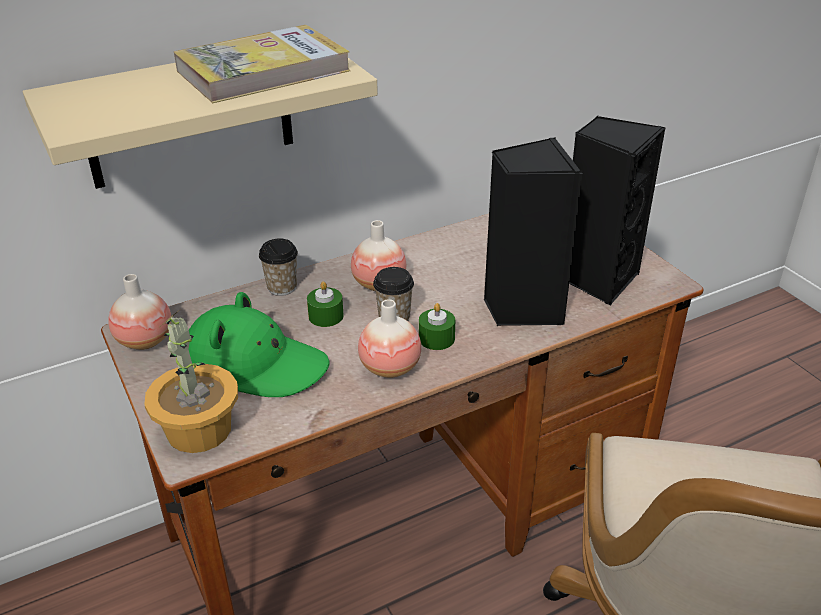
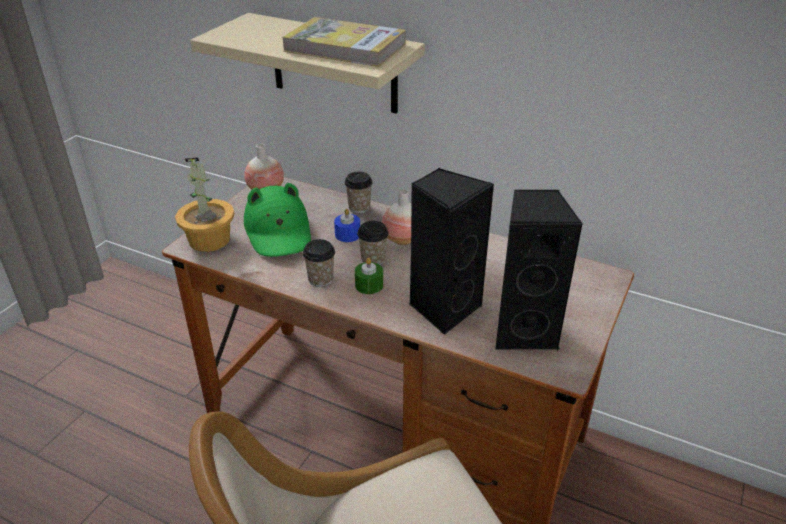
camera: 55 degrees right, 0 degrees up
(326, 316) = (347, 234): green candle -> blue candle
(390, 368) = (320, 279): vase -> cup

